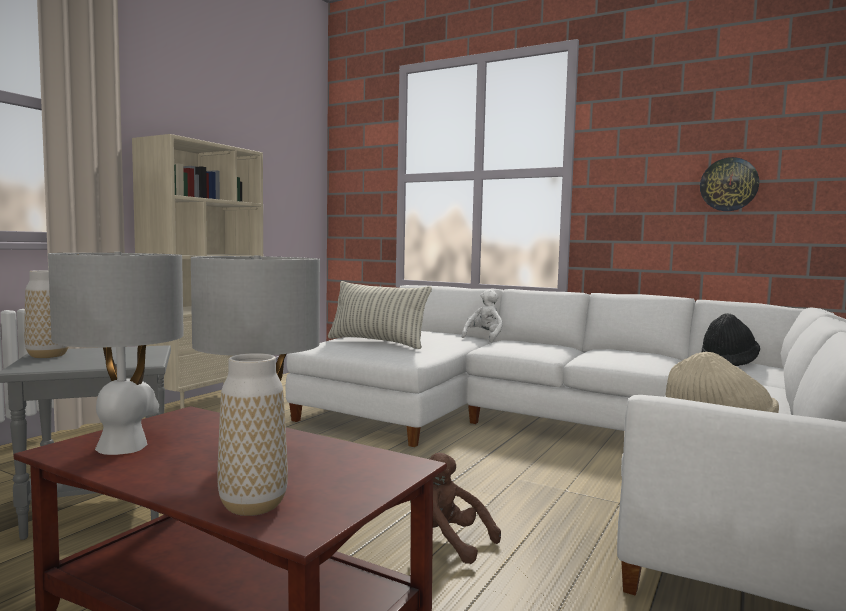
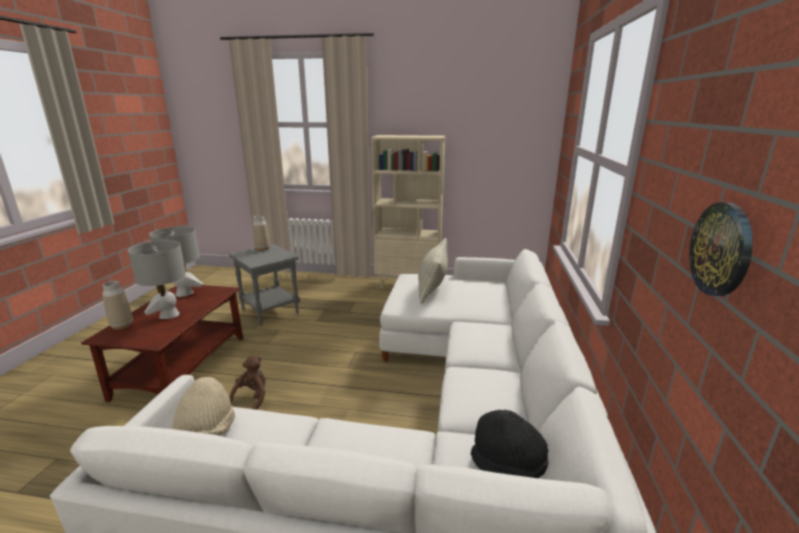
camera: 70 degrees right, 15 degrees up
(484, 338) = (503, 317): white plush toy -> none

